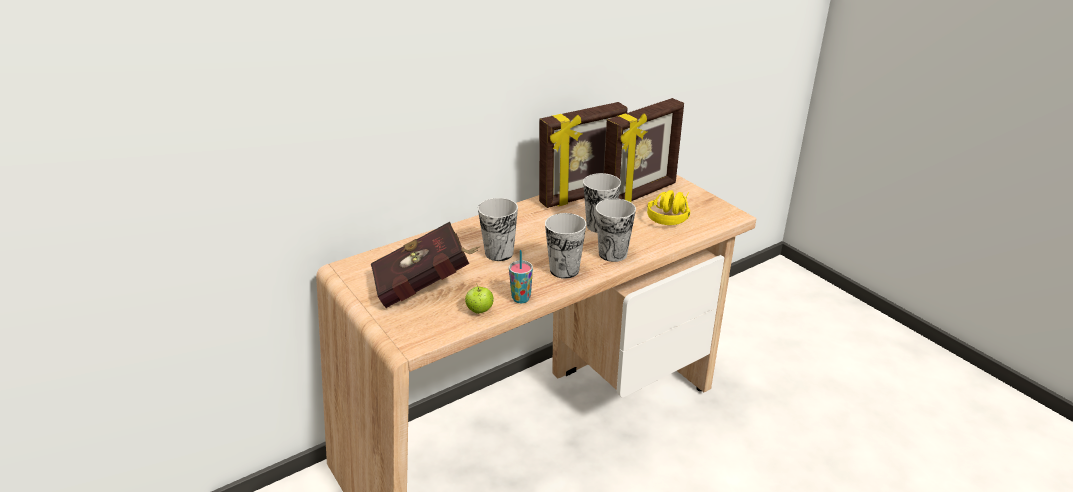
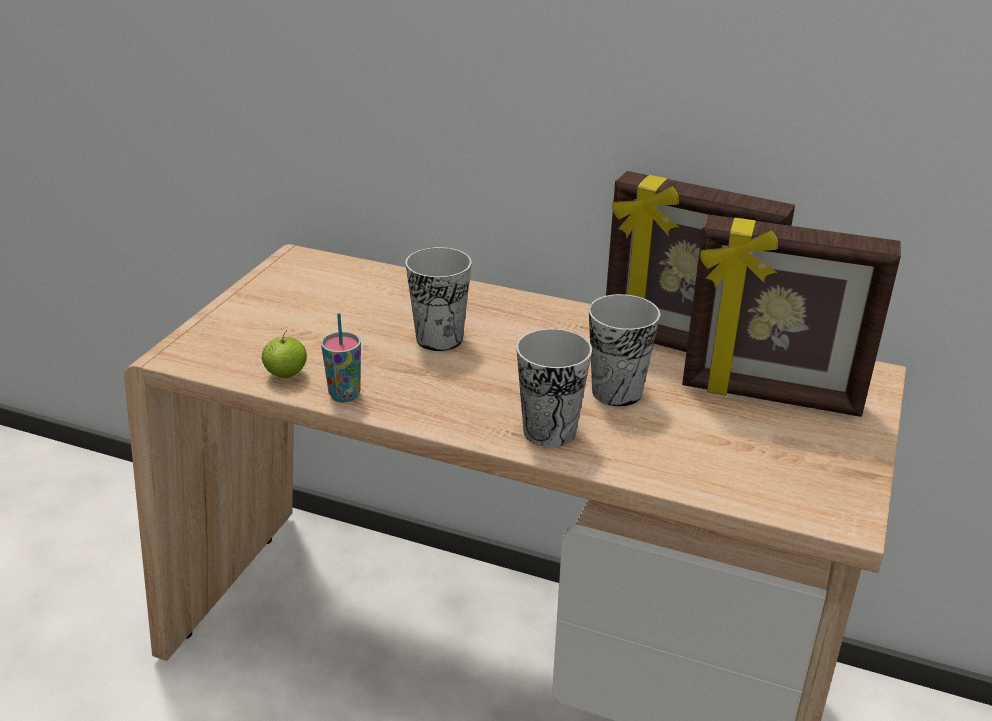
camera: 55 degrees right, 0 degrees up
(426, 286) = (306, 318): red book -> none
(564, 270) = (454, 404): cup -> none
(670, 214) = (747, 447): yellow headphones -> none

